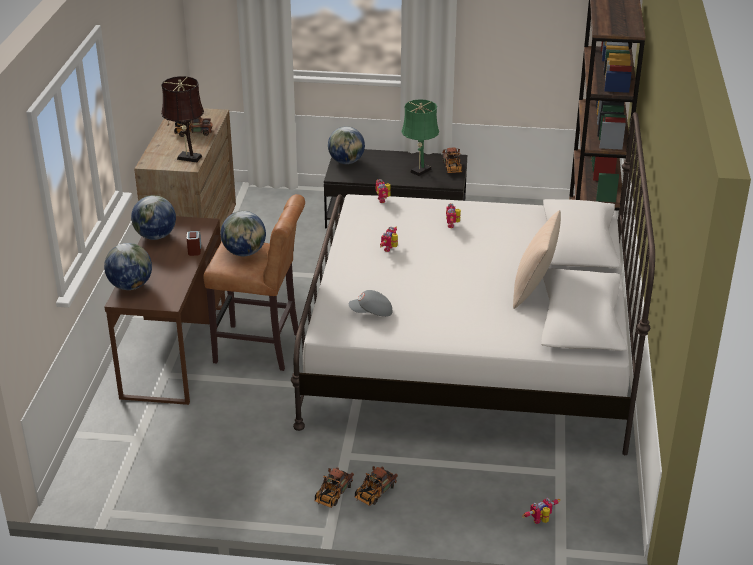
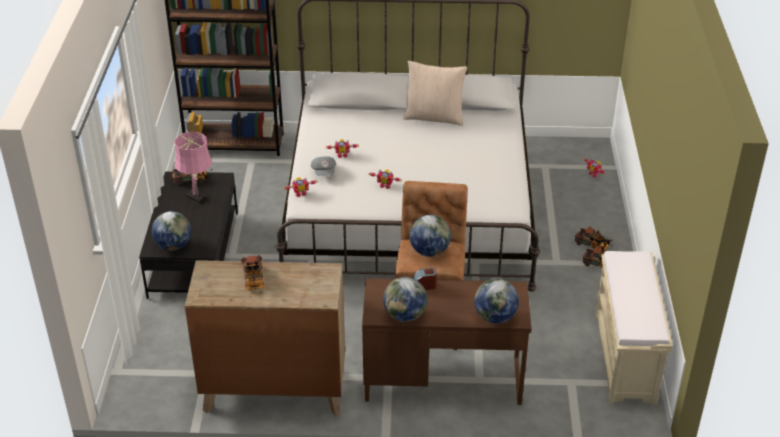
camera: 95 degrees left, 5 degrees up
(159, 488) = (625, 358): none -> beige bench
(187, 157) = (311, 274): brown table lamp -> none
(371, 313) = (483, 190): grey cap -> grey cap (324, 172)
(419, 171) = (197, 198): green table lamp -> pink table lamp

